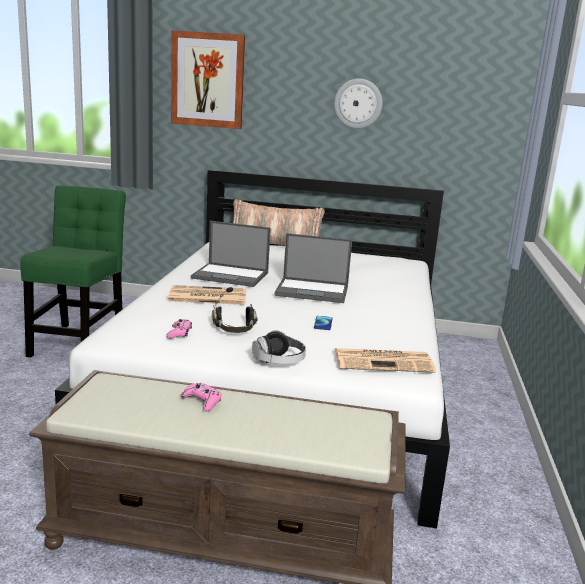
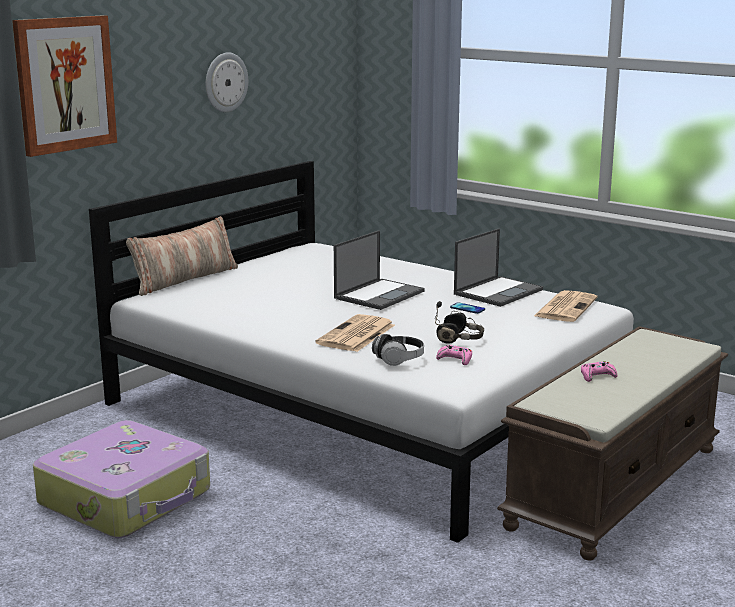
camera: 60 degrees left, 0 degrees up
(78, 341) = (127, 498): green chair -> suitcase
(231, 275) = (295, 315): laptop -> laptop (498, 291)
(279, 361) = (548, 336): headphones -> headphones (399, 359)

